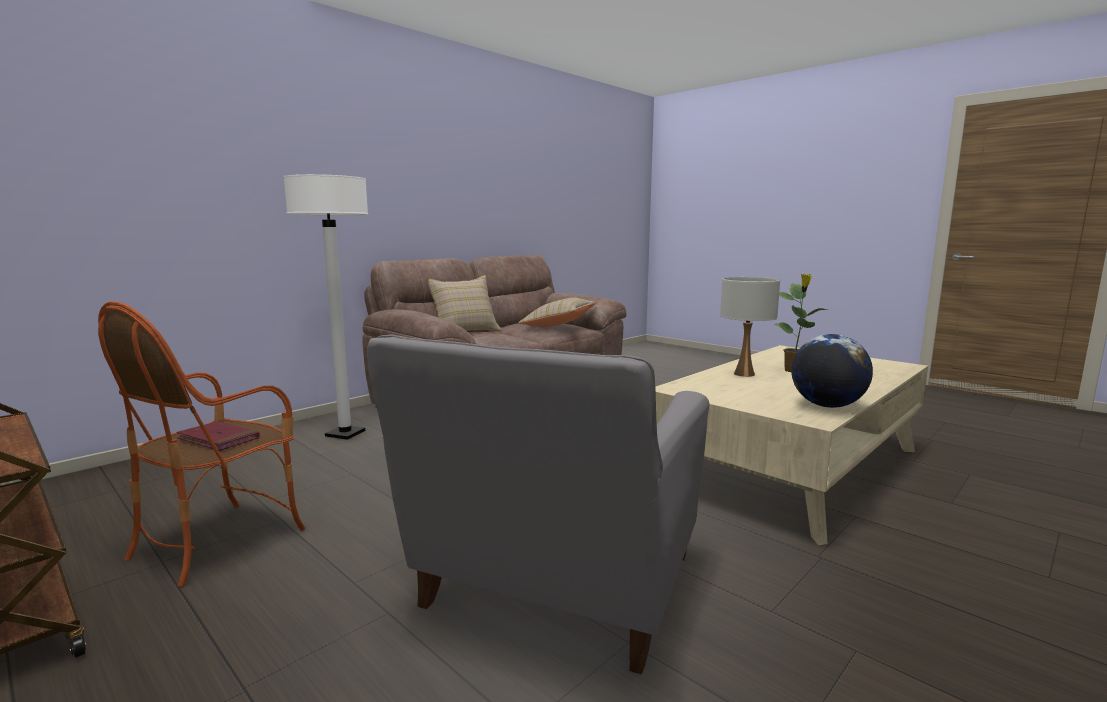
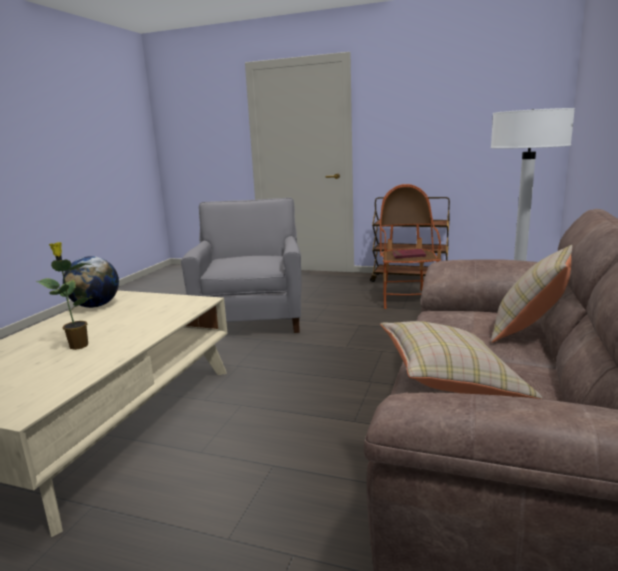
camera: 155 degrees right, 5 degrees up
(744, 374) = (137, 329): white table lamp -> none

